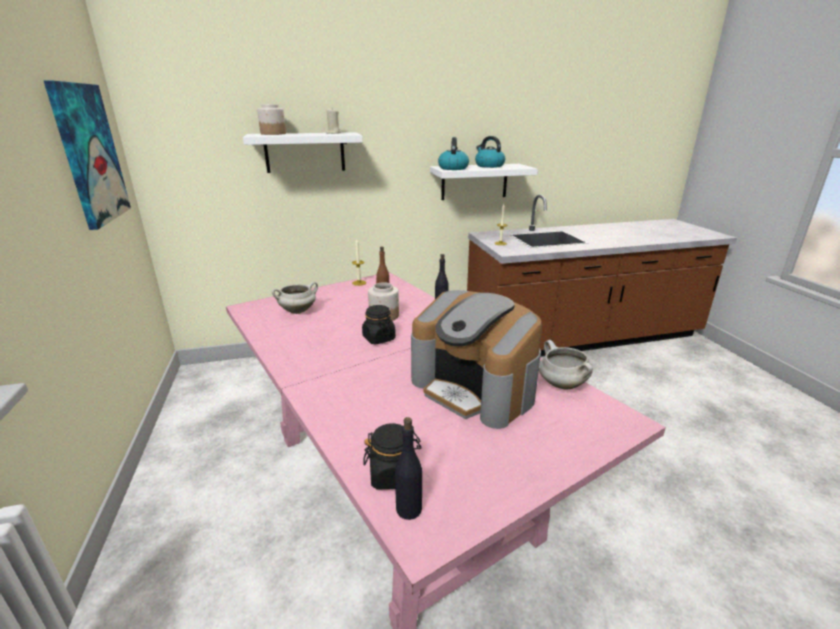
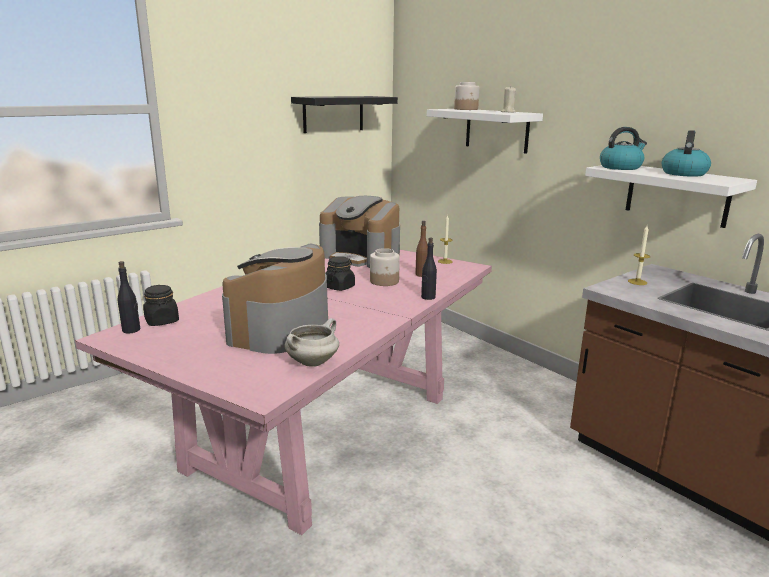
camera: 65 degrees right, 5 degrees down
(89, 154) = (333, 114): picture -> black shelf
(298, 311) = (361, 257): white cooking pot -> coffee machine

